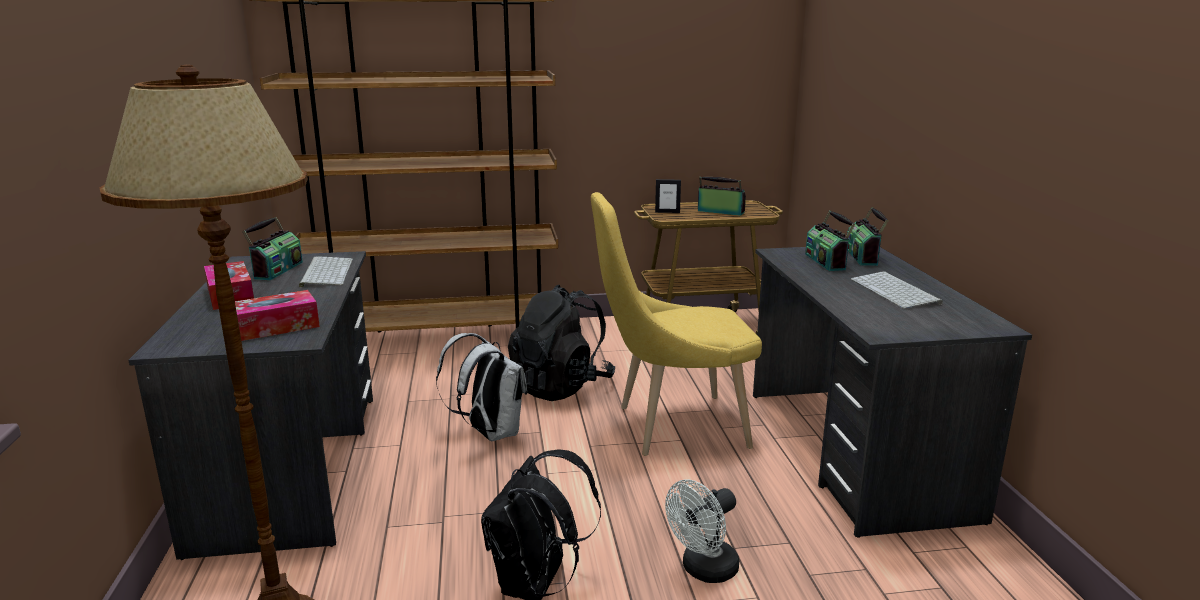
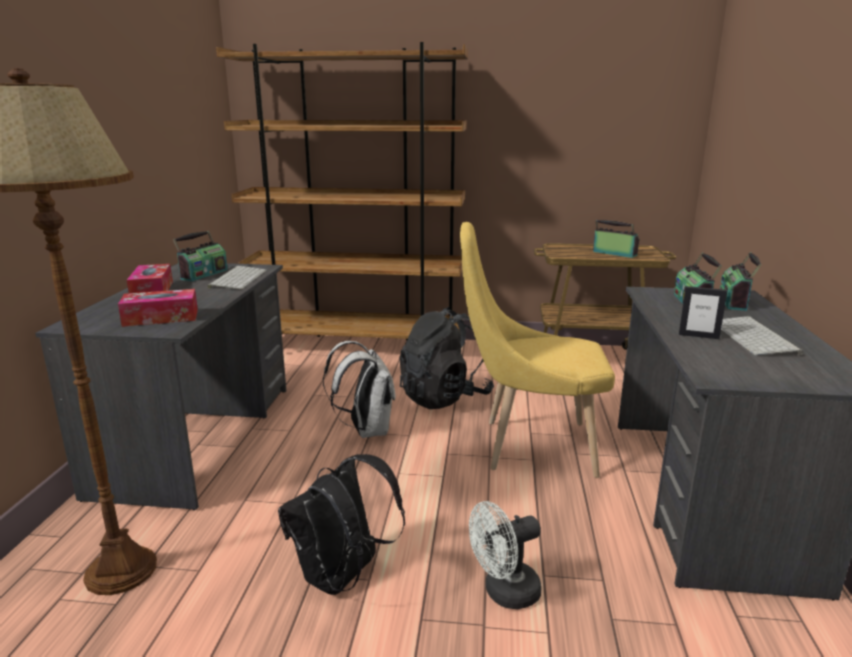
camera: 15 degrees right, 0 degrees up
(667, 212) = (564, 251): picture frame -> picture frame (698, 336)

